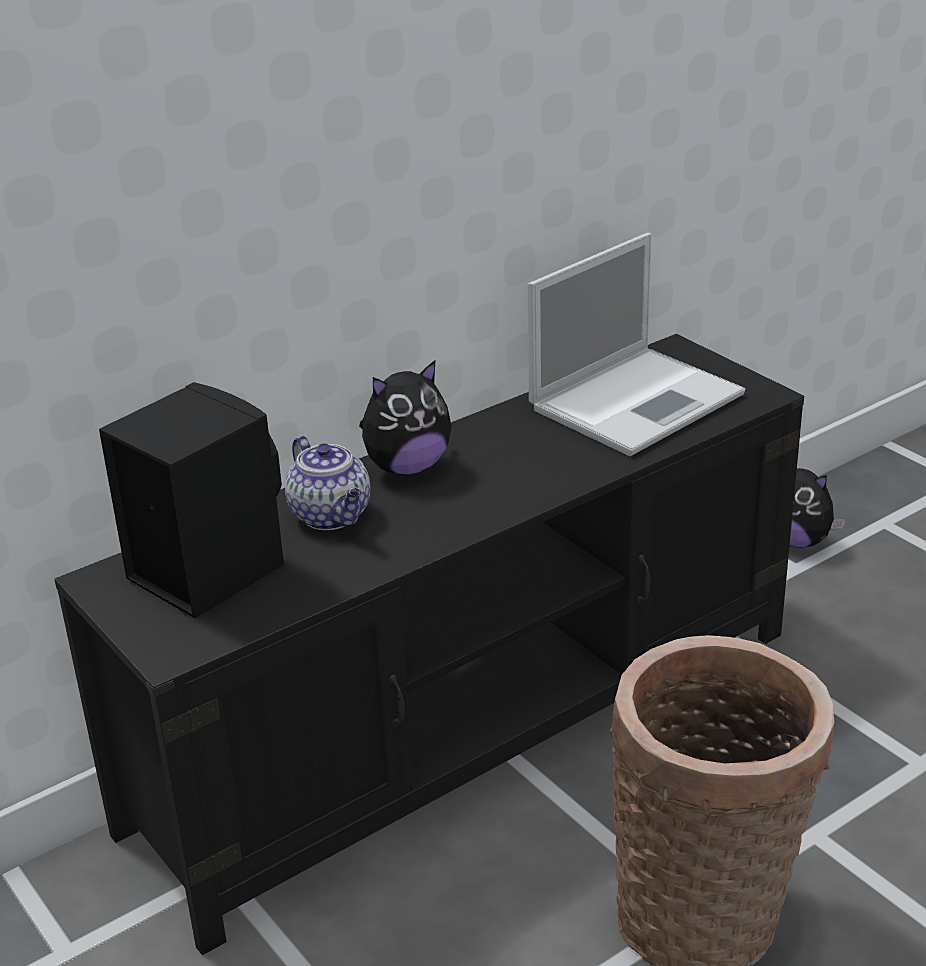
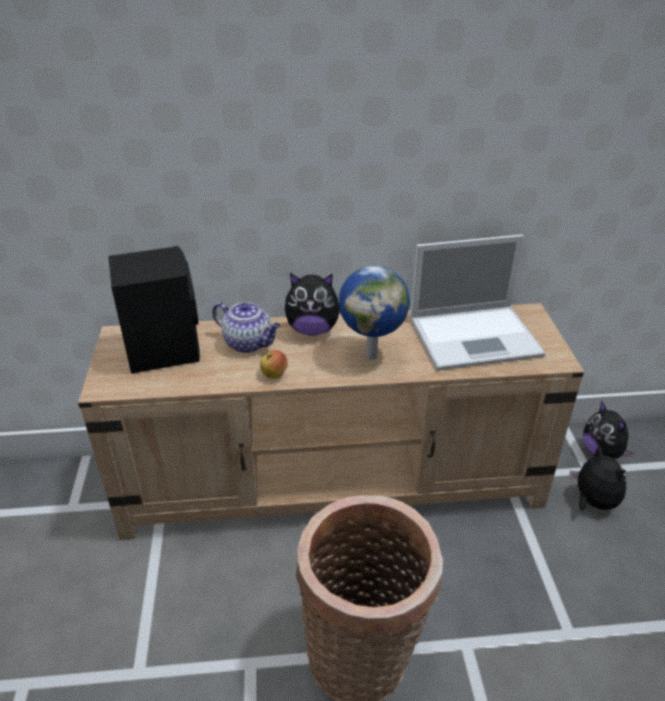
camera: 30 degrees right, 5 degrees up
(332, 516) = (249, 343): teapot -> teapot turned 60 degrees counterclockwise
(417, 540) = (274, 374): none -> apple
(472, 727) = (334, 482): black tv stand -> beige tv stand
(526, 469) = (372, 355): none -> globe
(832, 604) = (592, 502): none -> plush toy

